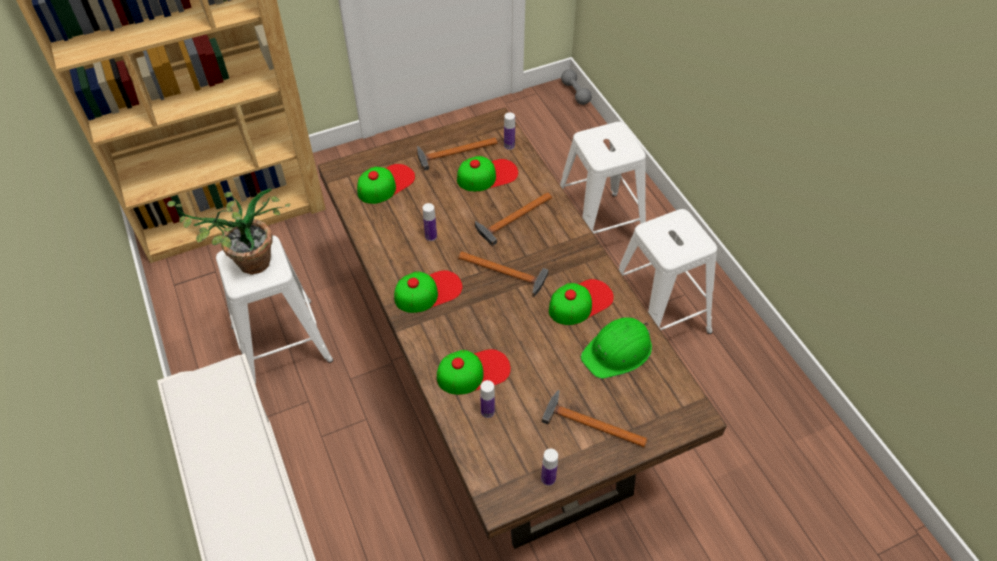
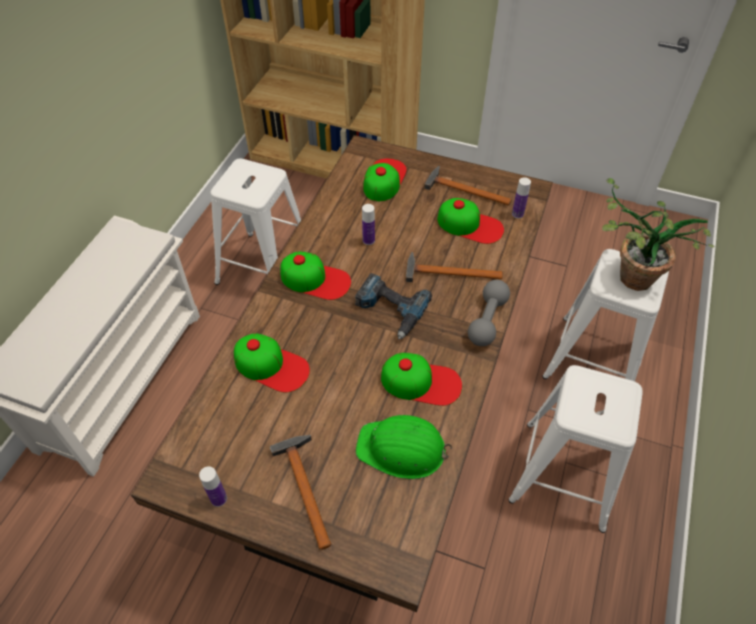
camera: 45 degrees right, 0 degrees up
(245, 266) = (243, 179): potted plant -> potted plant (626, 276)
(386, 184) = (384, 179): cap -> cap turned 75 degrees counterclockwise
(487, 411) = (243, 404): bottle -> none
(505, 273) = (389, 310): hammer -> power drill
(575, 93) = (697, 237): grey dumbbell -> grey dumbbell (487, 320)

